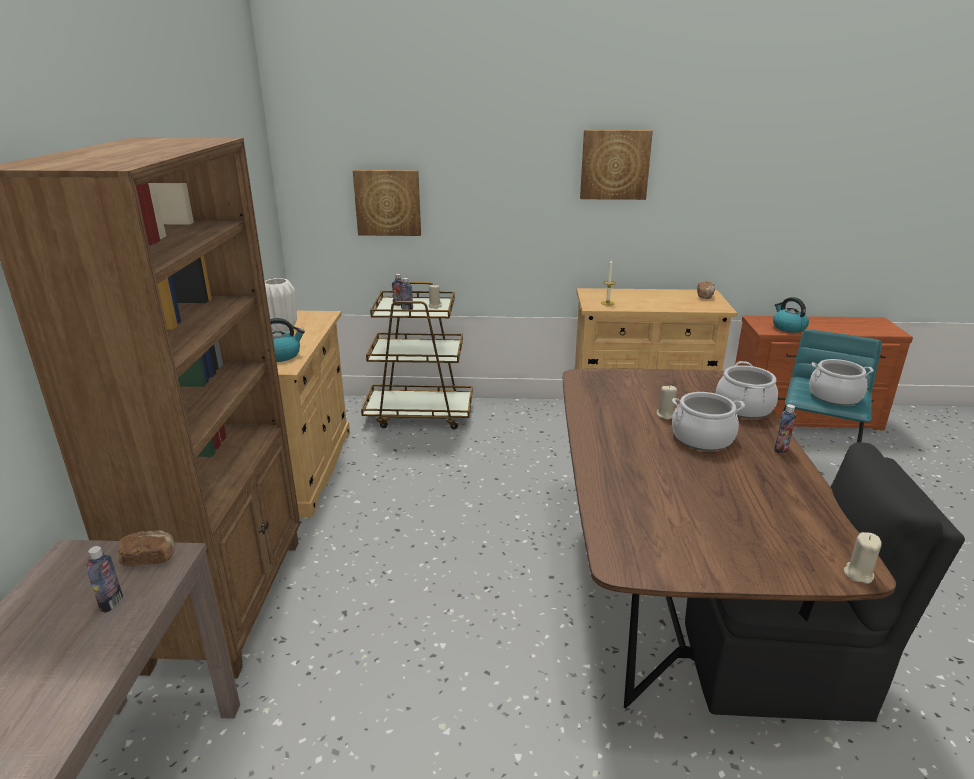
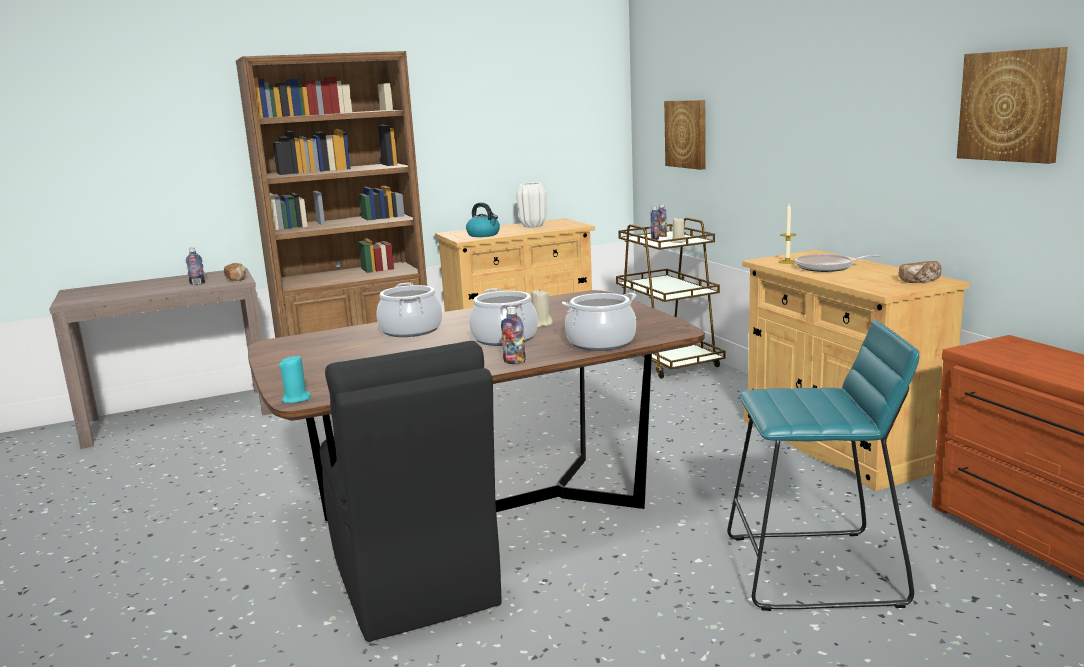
camera: 65 degrees right, 10 degrees down
(615, 164) = (855, 88): picture -> picture (1011, 106)
(640, 300) = (827, 267): none -> frying pan
(788, 327) = (1016, 357): kettle -> none
(835, 396) = (797, 406): cooking pot -> cooking pot (410, 330)
(858, 574) = (296, 399): beige candle -> turquoise candle

